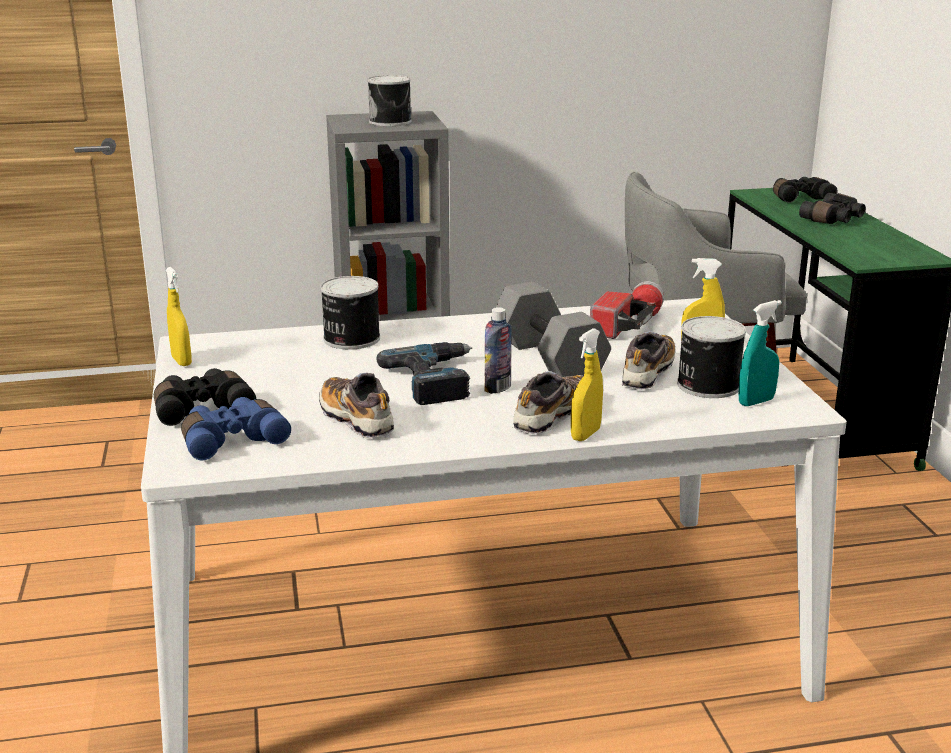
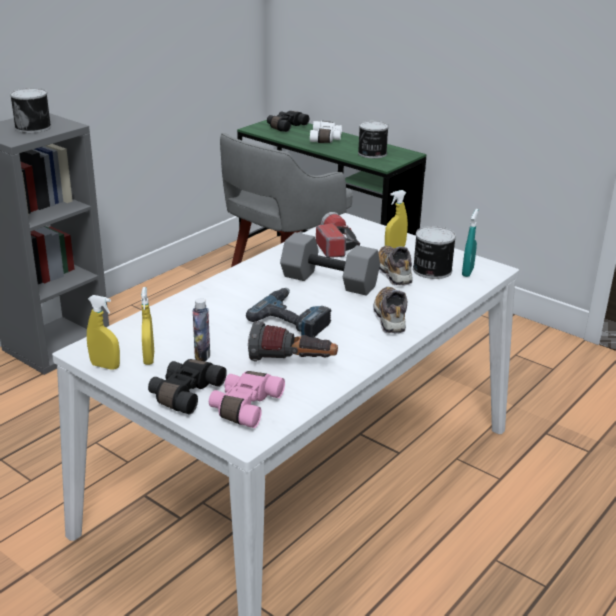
camera: 40 degrees left, 5 degrees up
(232, 440) = (244, 406): blue binoculars -> pink binoculars
(350, 339) = (191, 308): can -> can (372, 153)
(356, 419) = (292, 362): shoe -> flashlight
(497, 388) = (334, 311): bottle -> bottle (202, 356)
(585, 435) = (424, 323): yellow spray bottle -> yellow spray bottle (149, 358)
(834, 219) = (326, 139): black binoculars -> white binoculars

